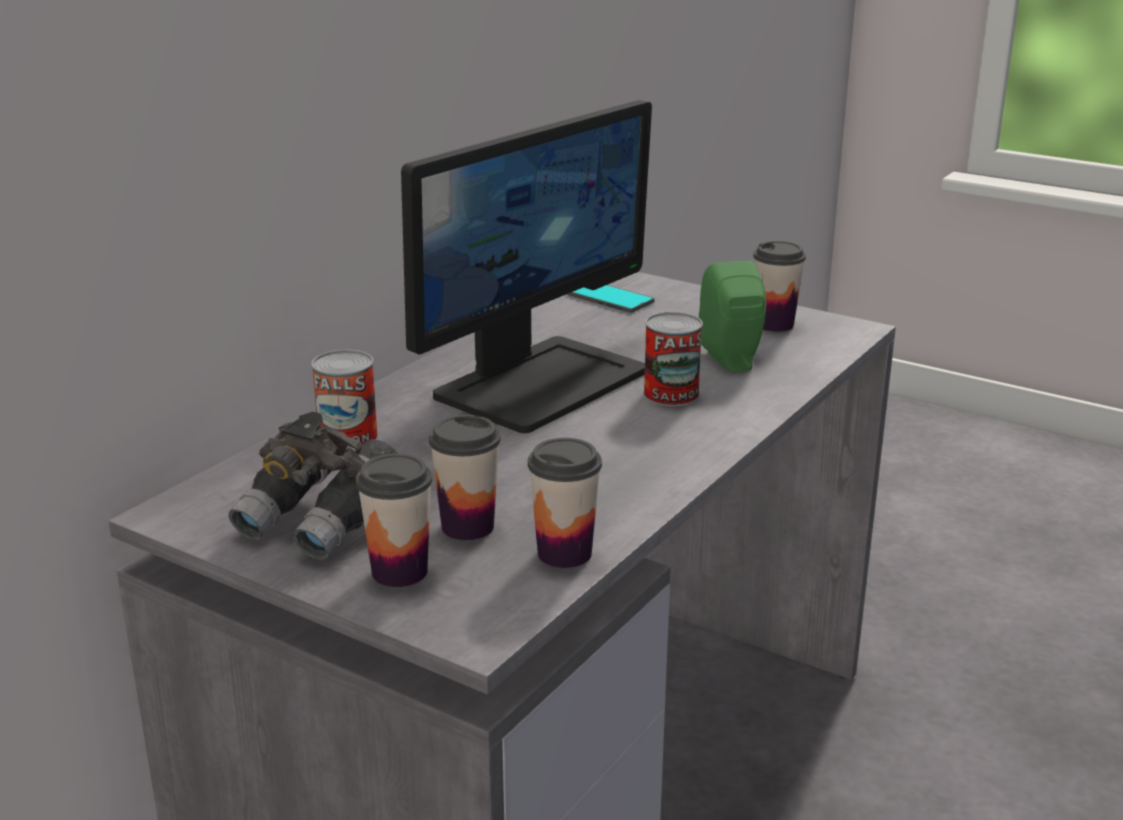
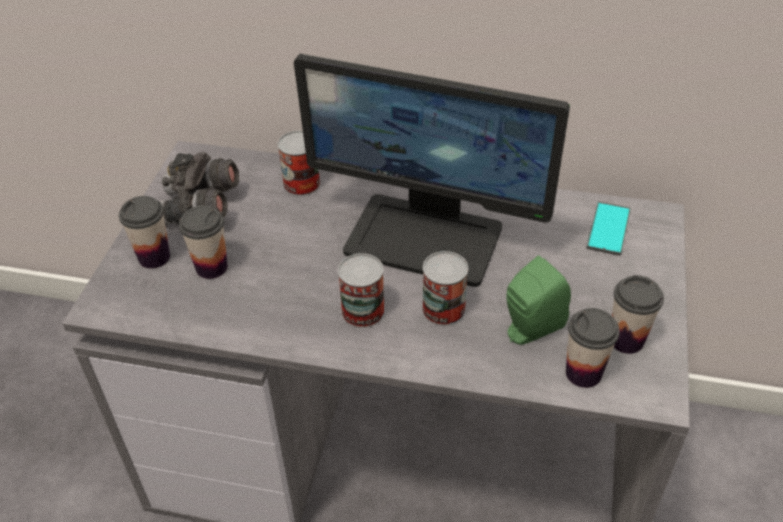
camera: 70 degrees right, 20 degrees up
(564, 553) = (193, 317): cup -> cup (583, 373)
(641, 438) = (363, 311): none -> can

